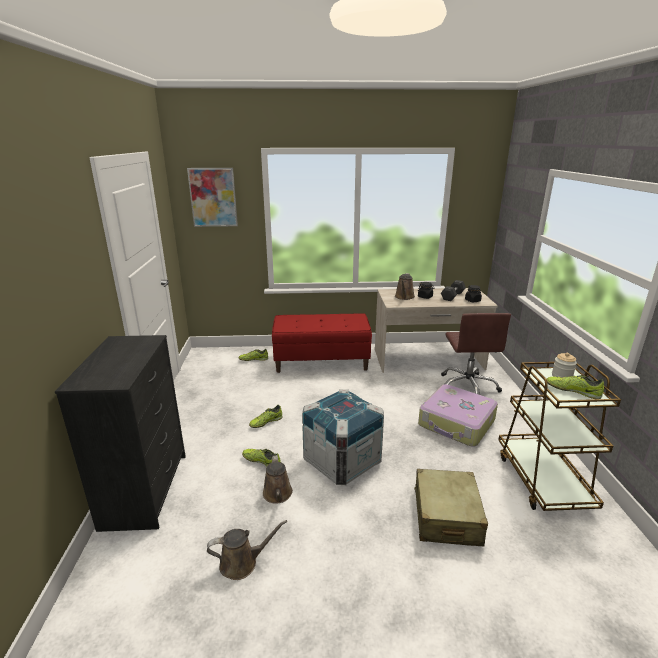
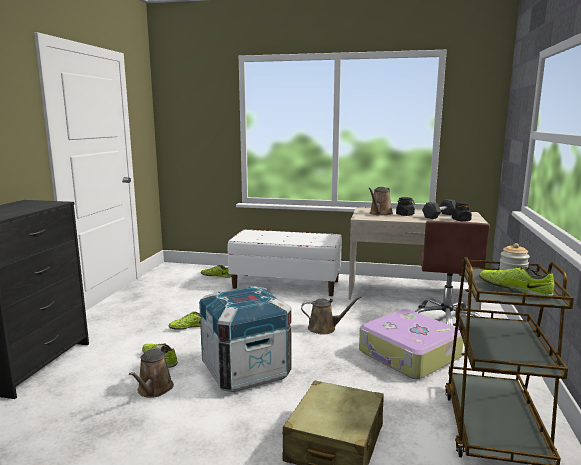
camera: 15 degrees right, 10 degrees down
(213, 197) = (192, 105): picture -> none
(242, 563) = (69, 443): brown watering can -> brown watering can (324, 328)
(321, 362) = (286, 284): red bench -> white bench

